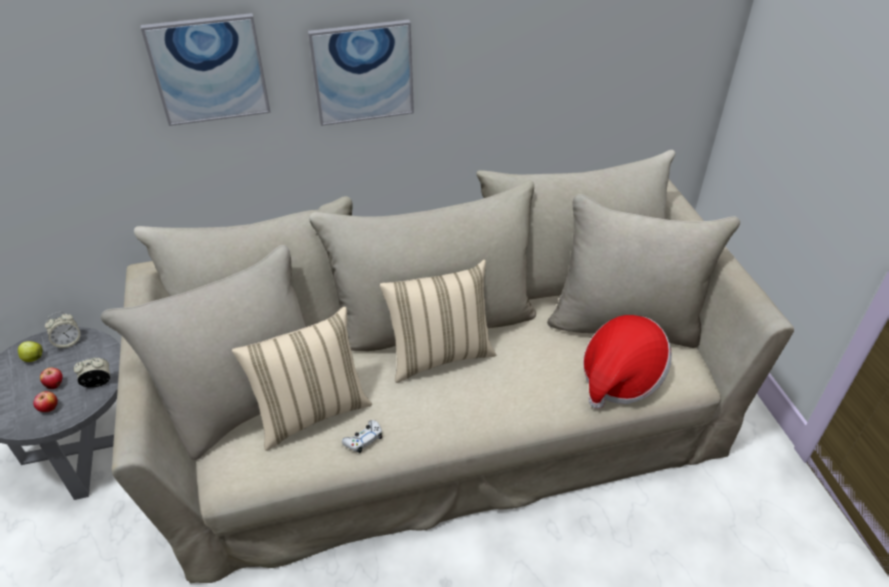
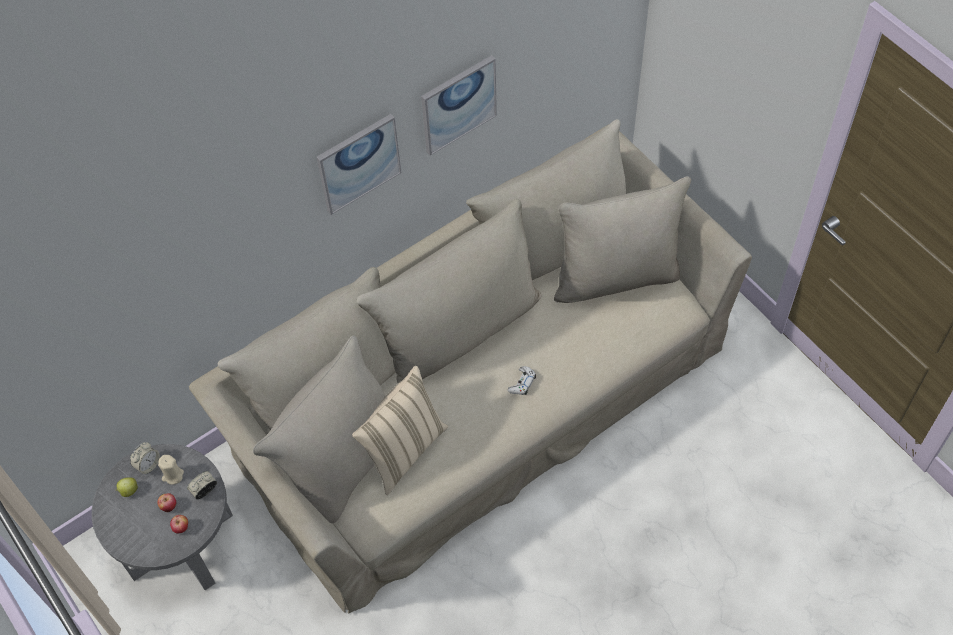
camera: 20 degrees left, 15 degrees up
(81, 359) = (173, 475): none -> beige candle
(209, 69) = (244, 216): picture -> picture (458, 104)
(363, 439) = (457, 457): white game controller -> white game controller (522, 383)
(439, 355) = (479, 362): beige pillow -> none
(620, 377) = (629, 331): hat -> none

